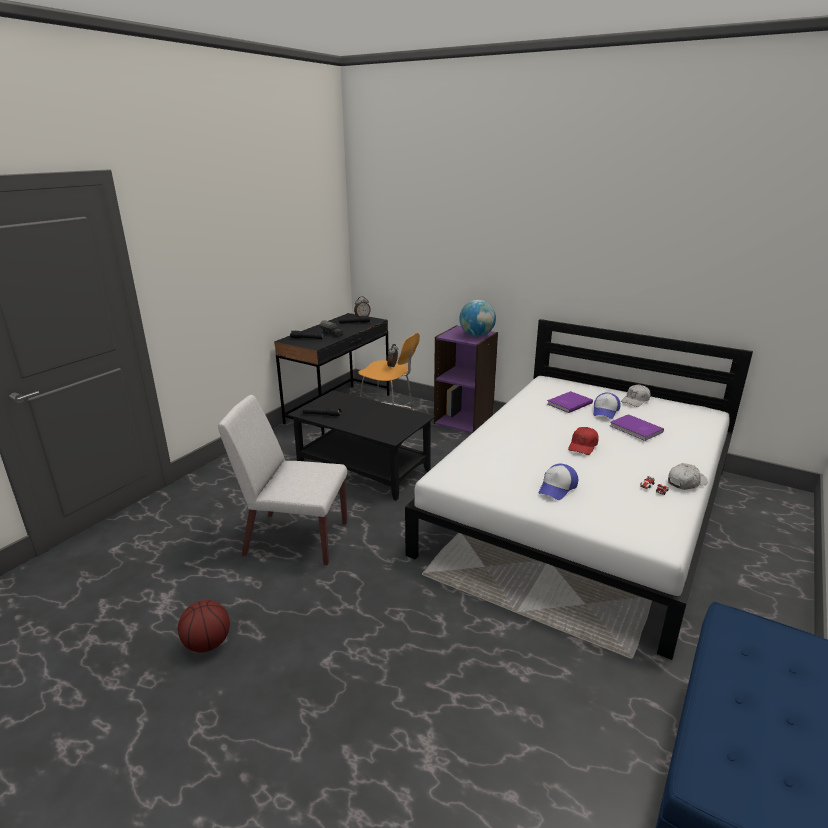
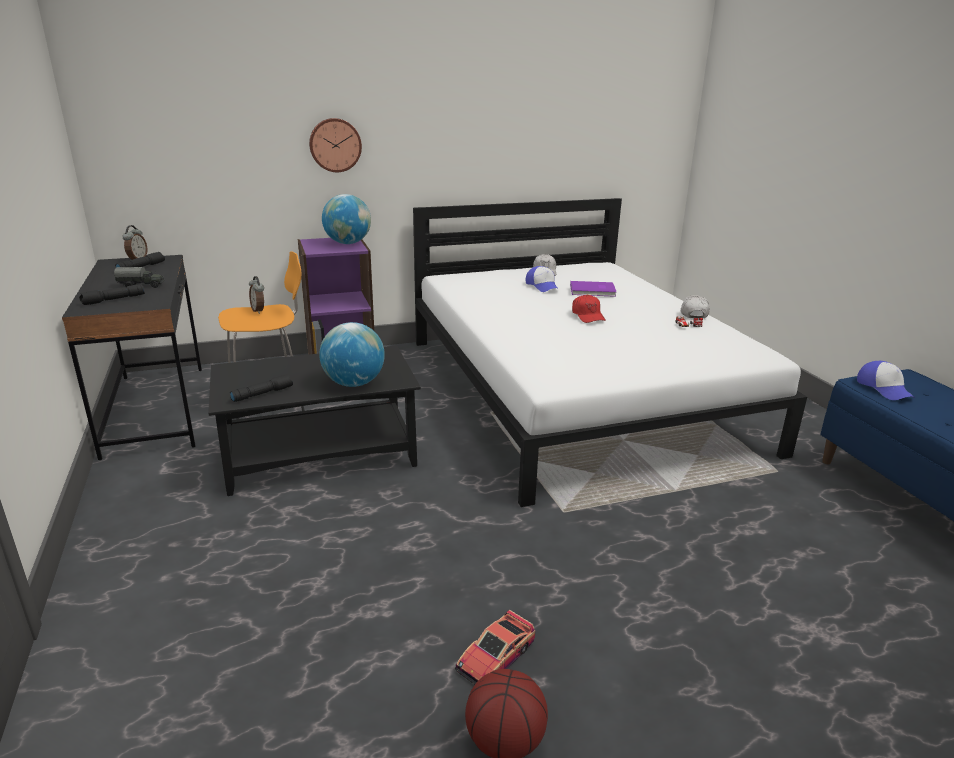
camera: 50 degrees left, 0 degrees up
(263, 611) = (495, 657): none -> toy car
(295, 539) = (382, 567): white chair -> none
(368, 428) = (354, 383): none -> globe
(490, 262) = (335, 145): none -> wall clock
(557, 488) = (639, 352): cap -> cap (884, 388)
(568, 403) = (504, 289): purple book -> none

